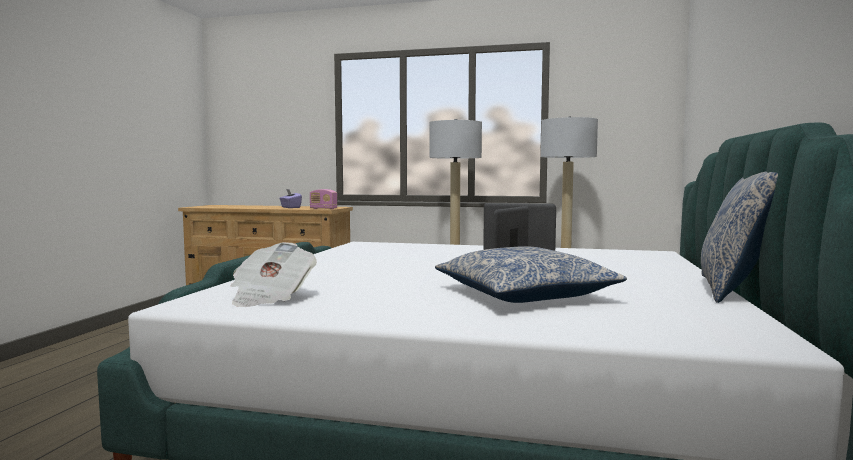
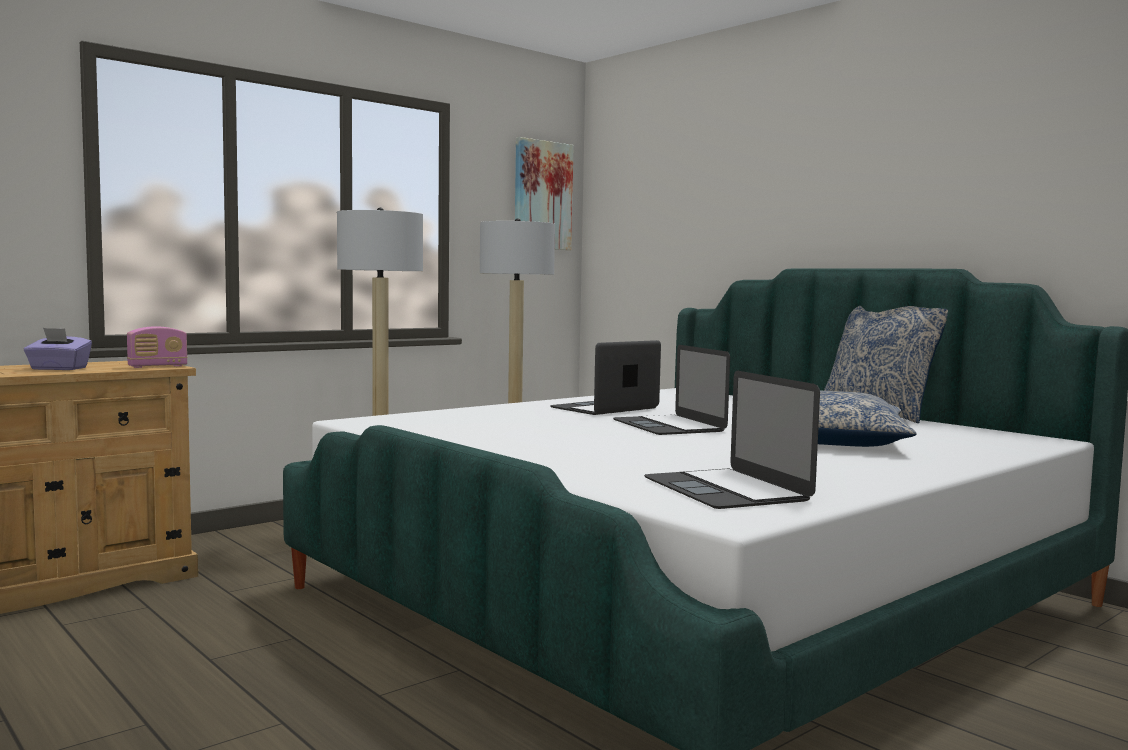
camera: 55 degrees left, 0 degrees up
(270, 297) = (726, 489): newspaper -> laptop
(637, 96) = (542, 195): none -> picture

